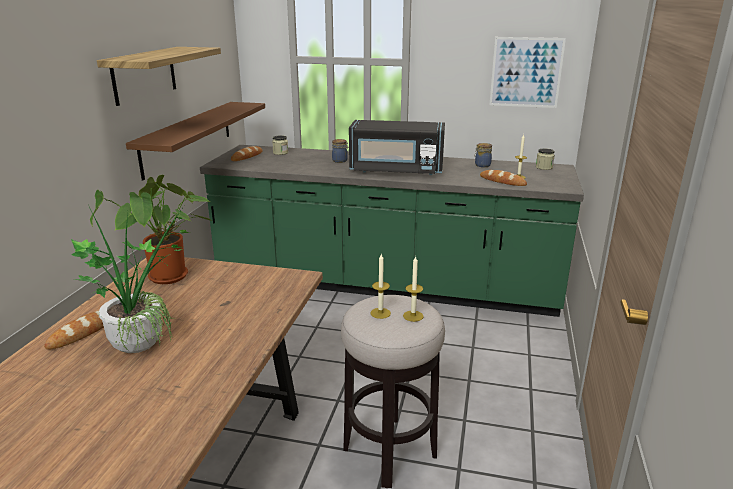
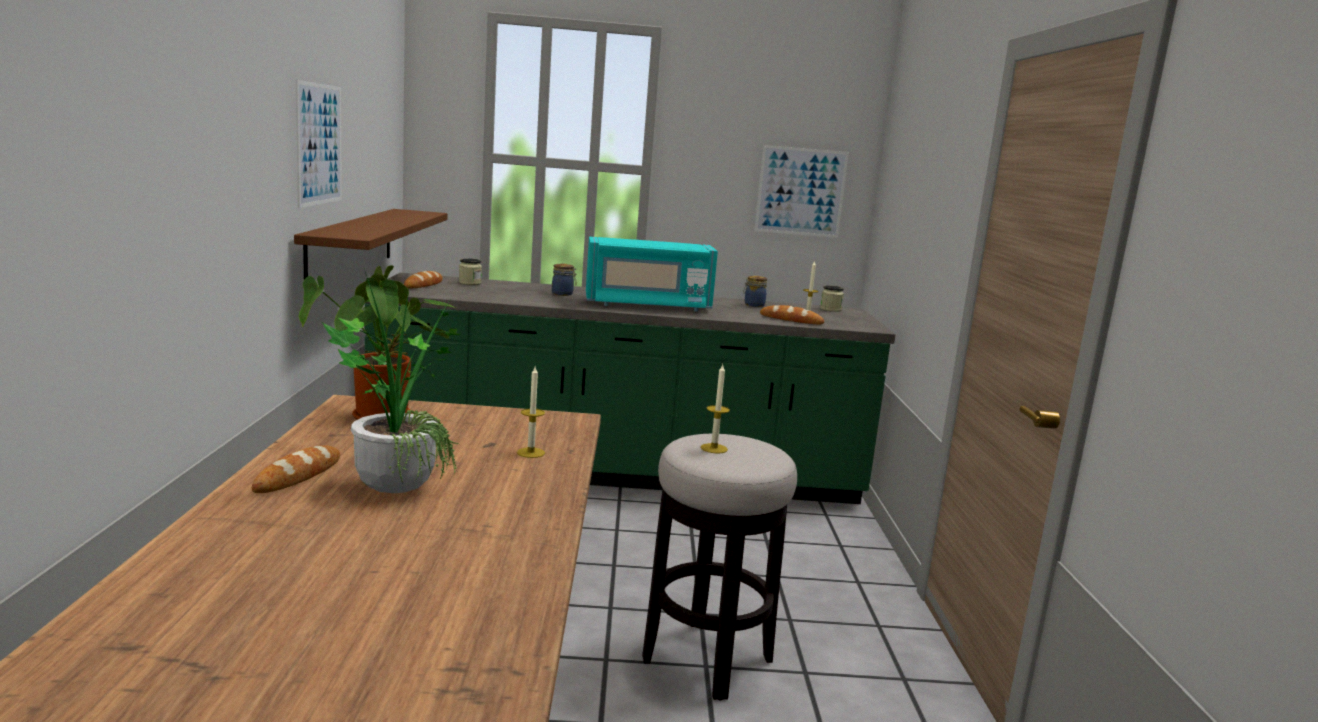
camera: 15 degrees left, 10 degrees down
(144, 75) = (319, 144): shelf -> picture
(396, 170) = (647, 305): black microwave -> turquoise microwave
(413, 316) = (756, 450): candle -> candle (530, 453)

